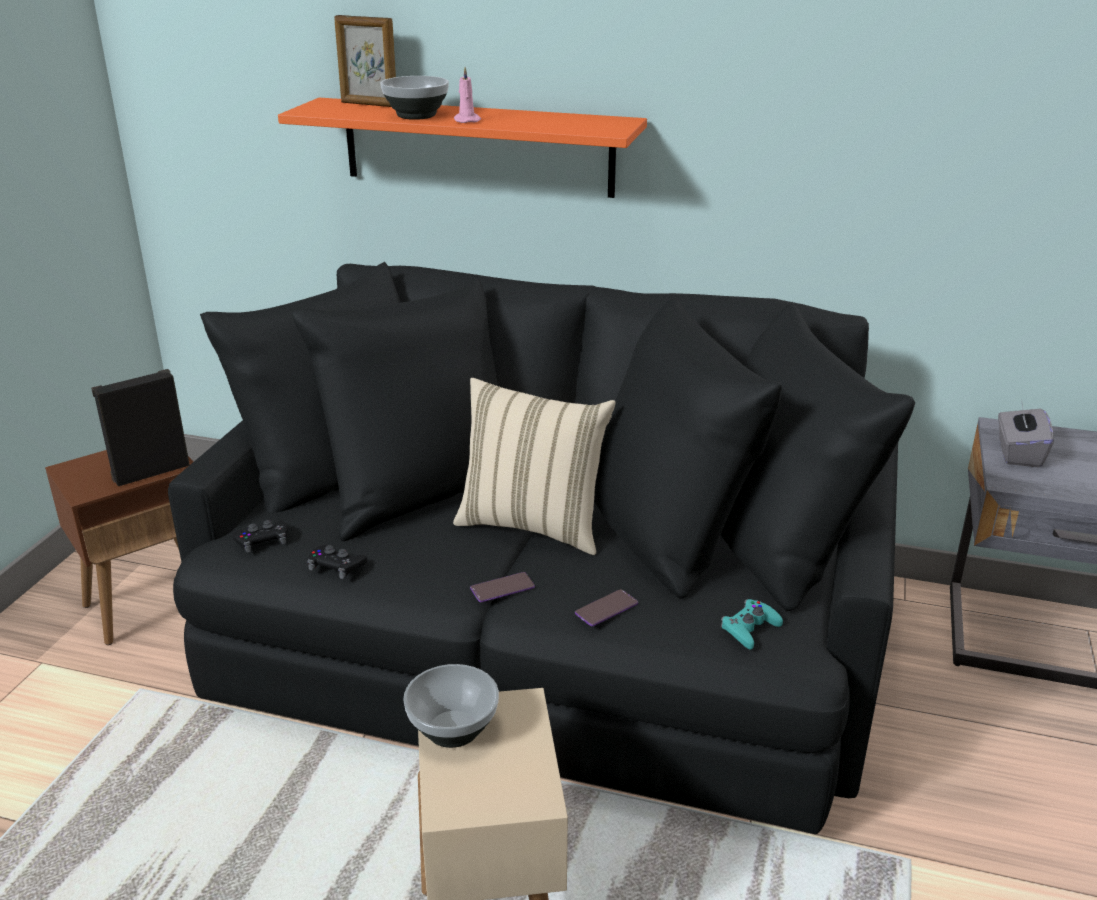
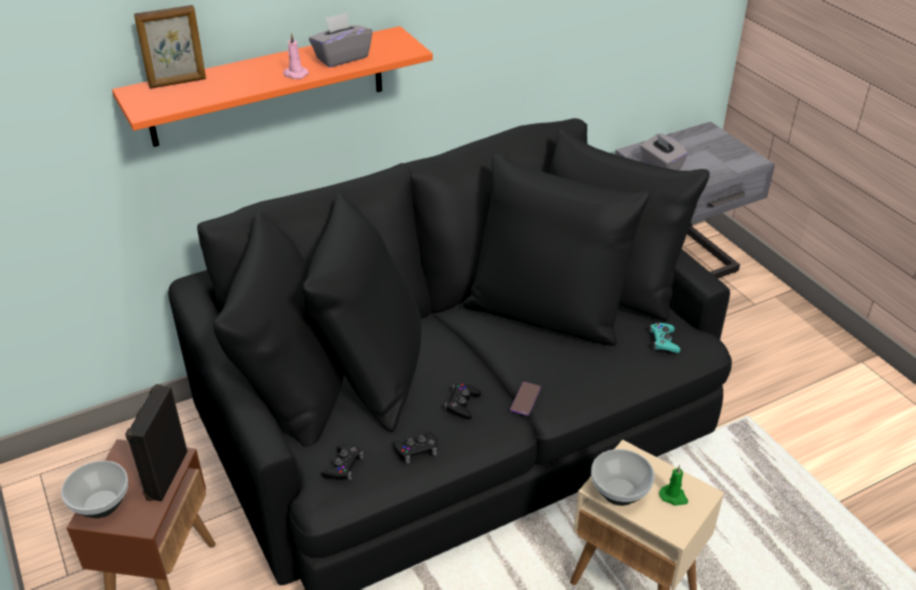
camera: 45 degrees left, 10 degrees up
(416, 115) = (245, 82): bowl -> bowl (100, 504)
(437, 556) = (462, 404): none -> black game controller
(501, 777) = (674, 497): none -> green candle
(533, 525) = (481, 349): beige pillow -> none
(534, 121) = (342, 58): none -> grey tissue box
(606, 609) = (590, 375): phone -> none

